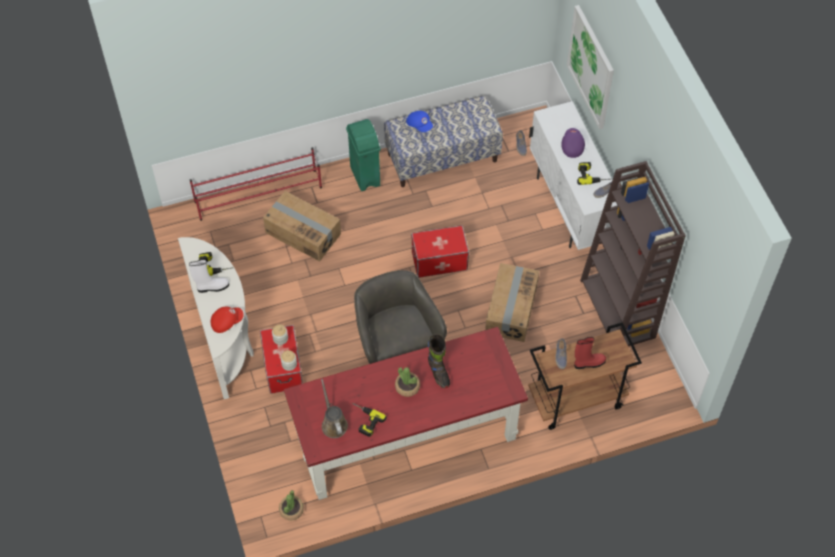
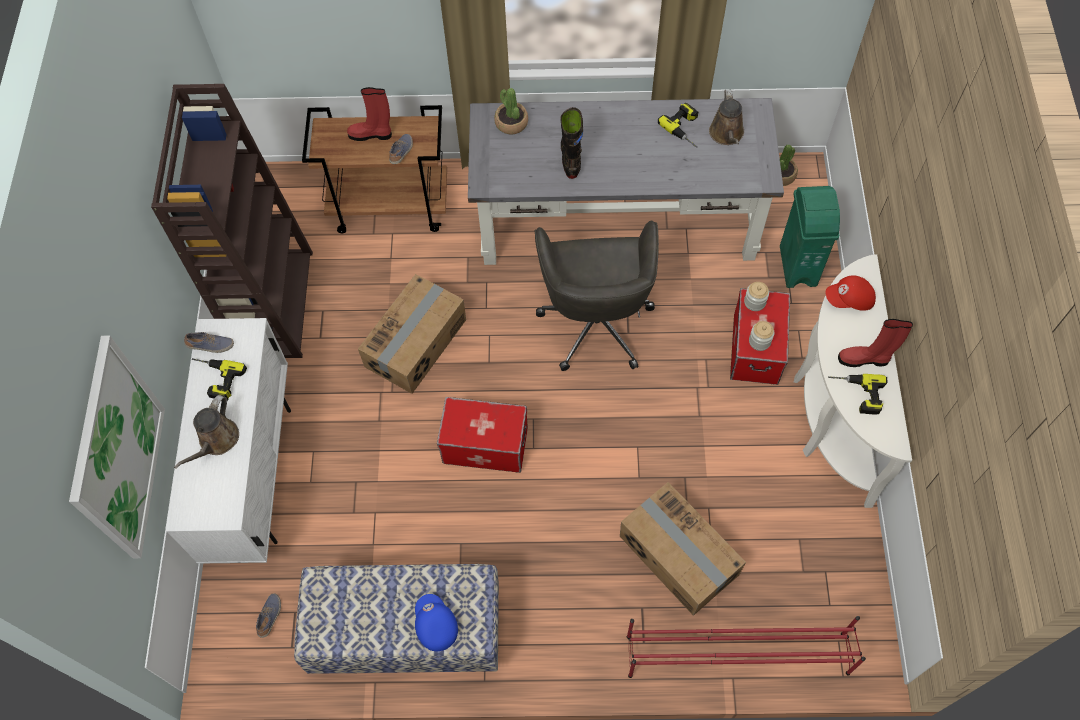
camera: 160 degrees left, 5 degrees up
(212, 287) = (865, 359): white boot -> red boot
(365, 176) = (548, 635): green trash can -> green trash can (798, 265)
(405, 436) = (618, 219): red desk -> grey desk
(407, 386) = (617, 153): potted plant -> potted plant (511, 123)
(572, 146) = (216, 441): purple cap -> brown watering can

